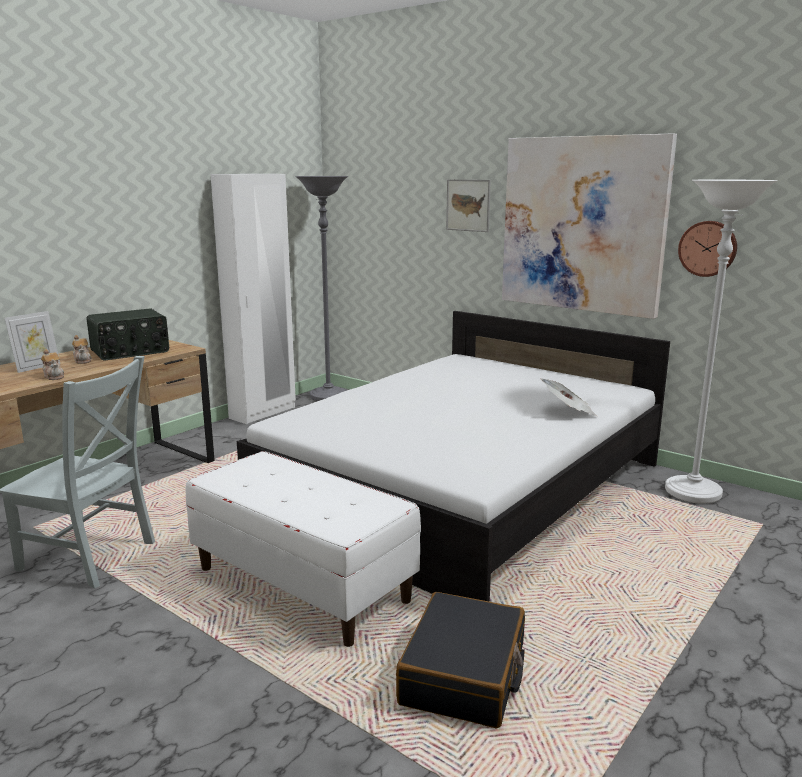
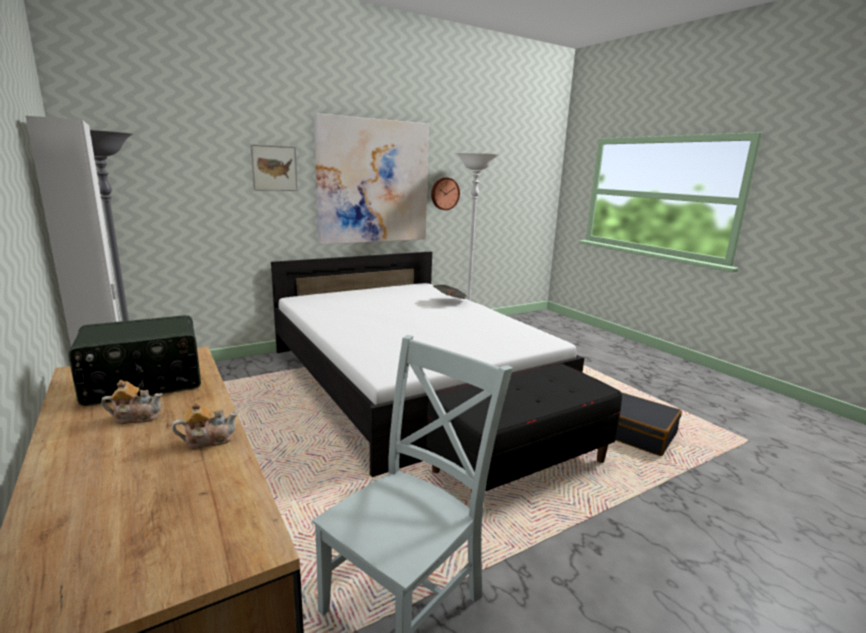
camera: 70 degrees left, 0 degrees up
(37, 367) = (114, 456): picture frame -> none
(130, 352) = (144, 383): radio -> radio turned 75 degrees clockwise
(303, 585) = (520, 466): white bench -> black bench

